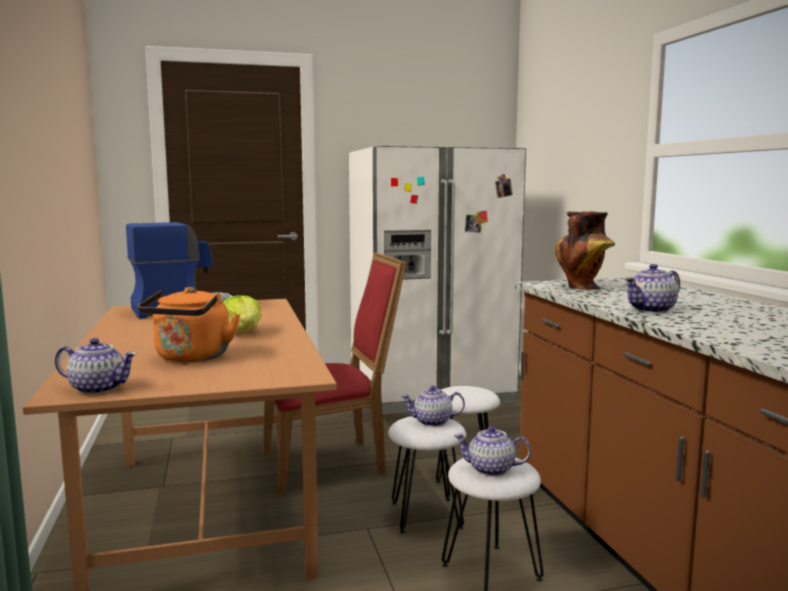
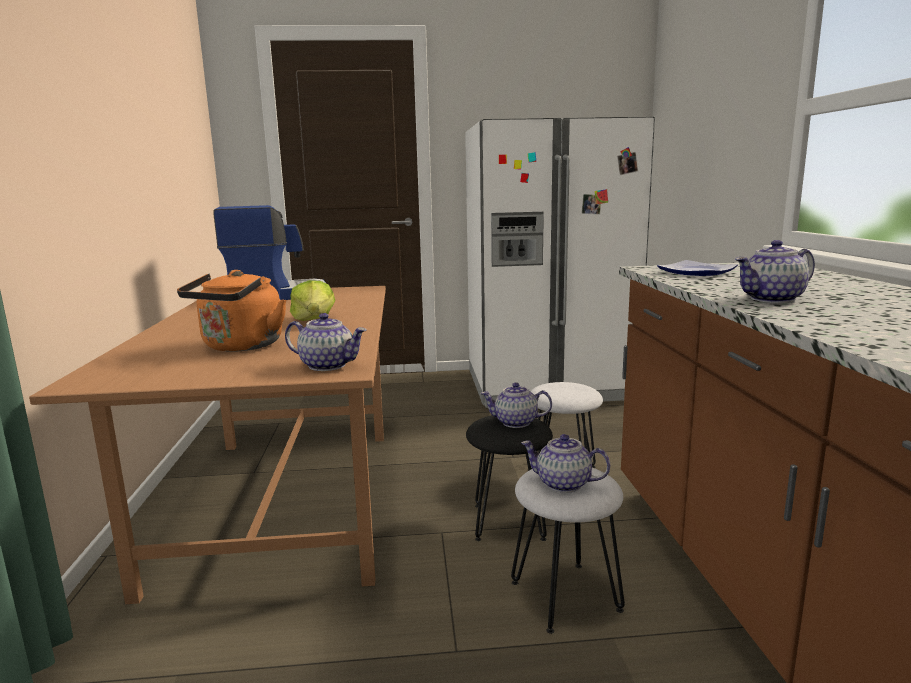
camera: 10 degrees right, 5 degrees up
(99, 388) = (120, 378): teapot -> teapot (328, 365)
(330, 462) = (424, 456): red chair -> none
(426, 515) = (509, 522): white stool -> black stool
(583, 287) = (697, 272): vase -> plate

